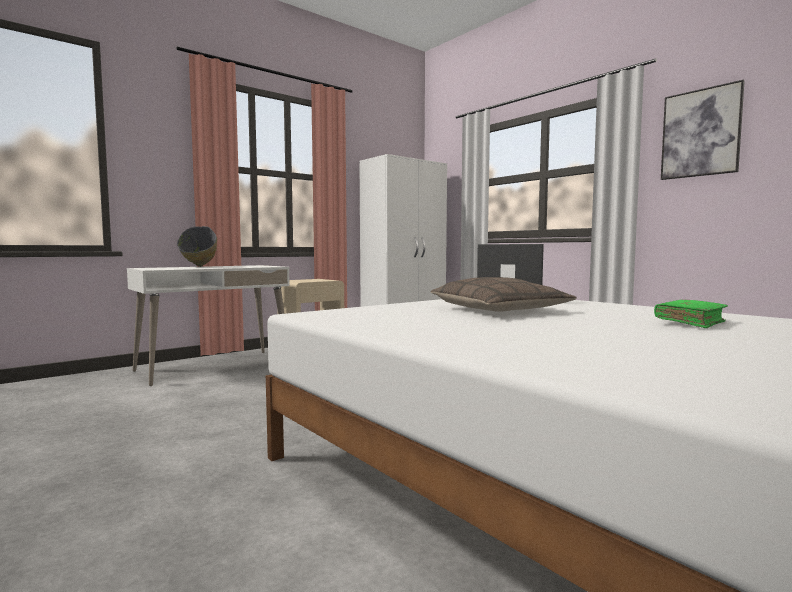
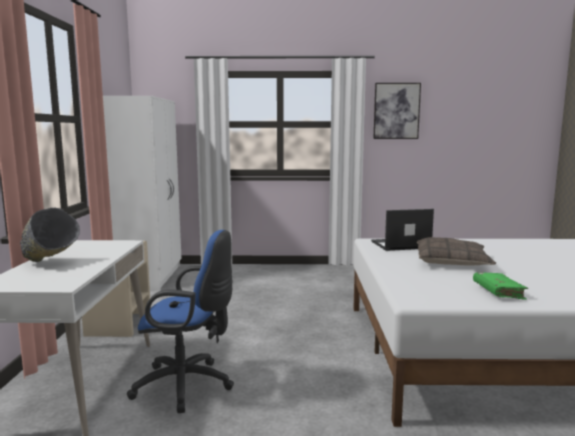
camera: 50 degrees left, 5 degrees up
(247, 385) = (188, 385): none -> blue office chair
(690, 322) = (534, 252): green book -> green book (498, 292)

